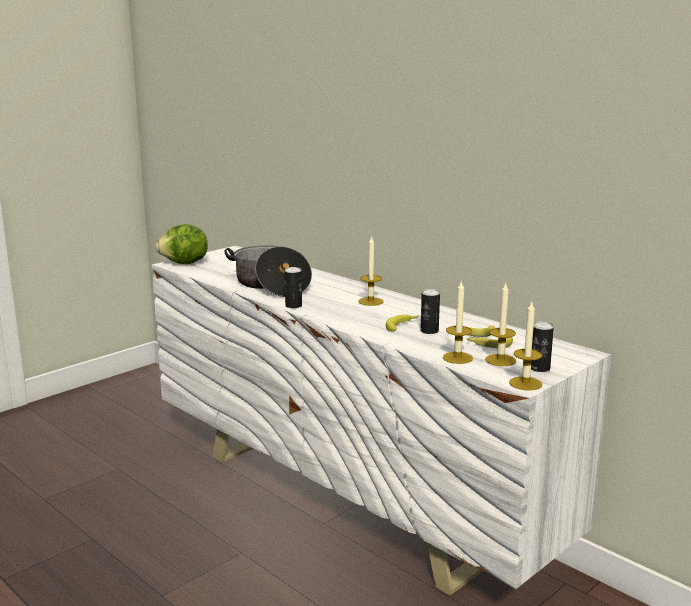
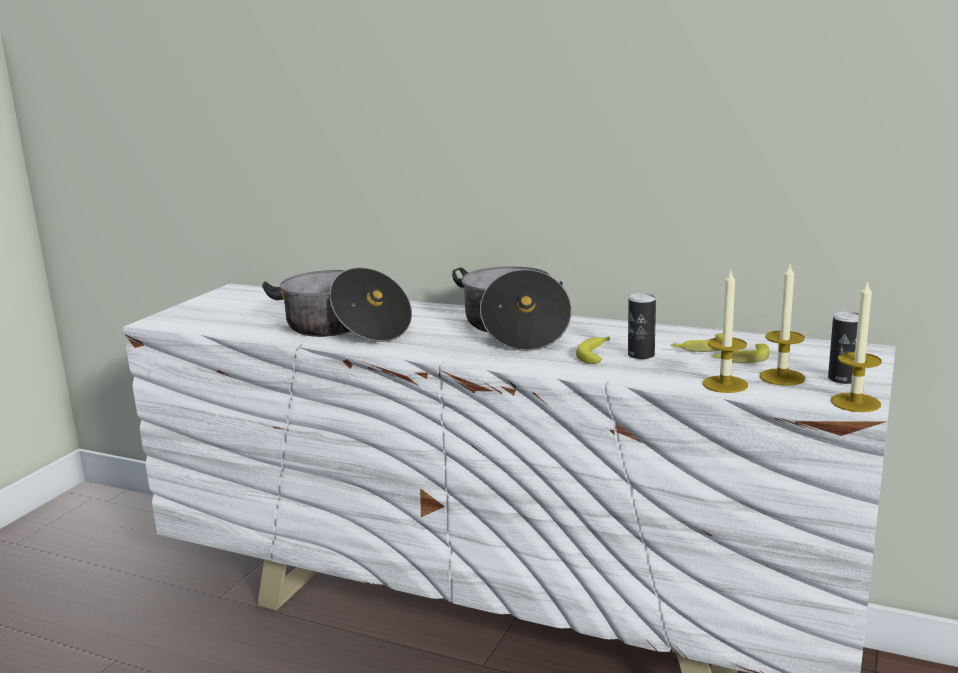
camera: 20 degrees left, 0 degrees up
(185, 263) = (177, 318): lettuce -> none
(293, 306) = (411, 352): can -> none
(370, 301) = (513, 329): candle -> cooking pot

